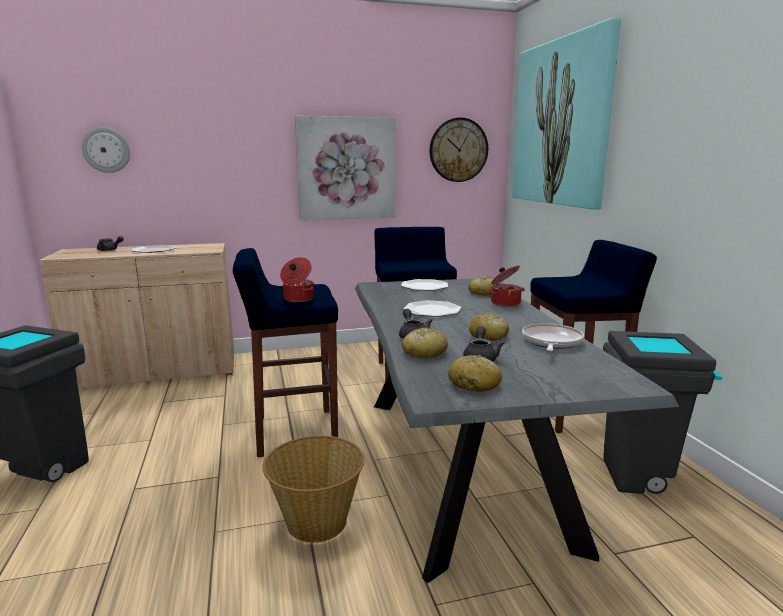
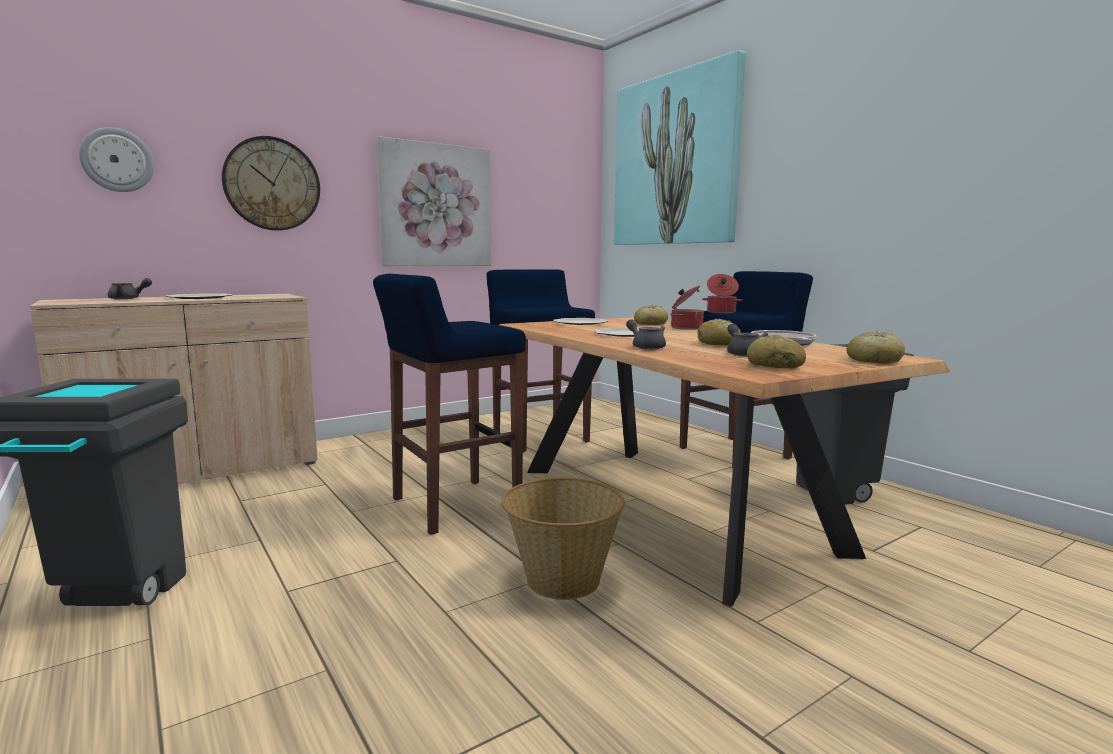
camera: 20 degrees left, 5 degrees down
(298, 299) = (473, 327): cooking pot -> cooking pot (721, 312)
(424, 352) = (682, 354): bread -> bread (874, 360)
(458, 150) = (553, 192): wall clock -> wall clock (272, 184)
(461, 464) = (669, 507): grey dining table -> brown dining table

